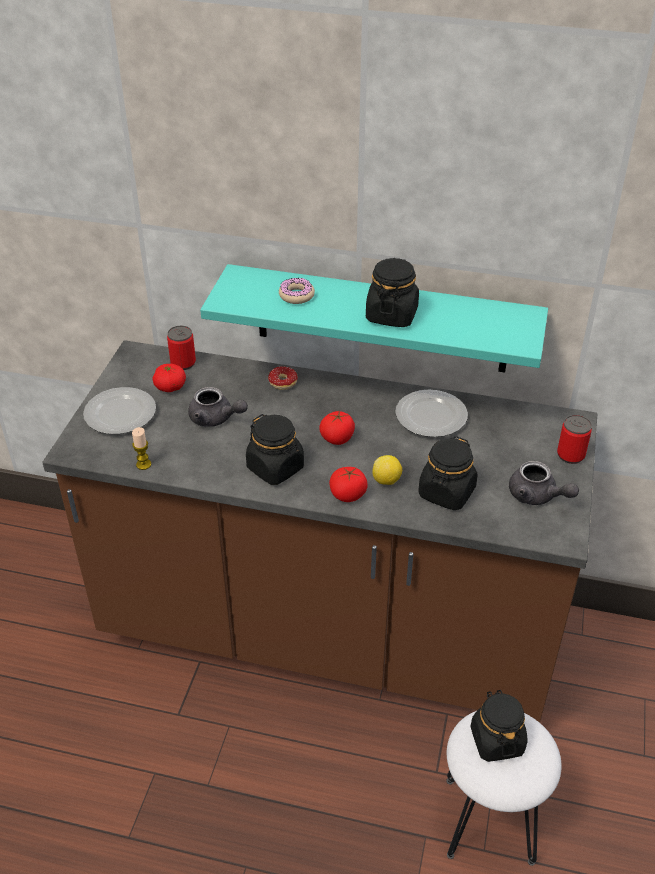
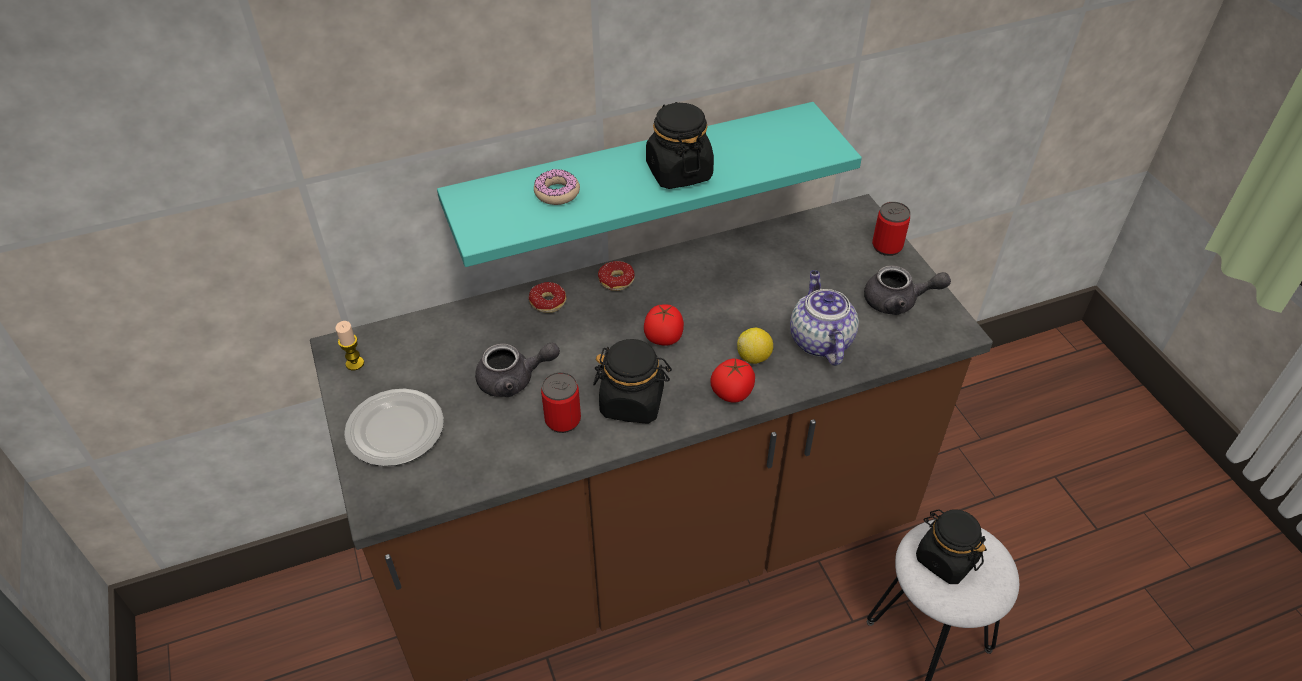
camera: 35 degrees left, 5 degrees up
(143, 464) = (483, 476): candle -> candle (355, 363)
(170, 387) = (424, 368): tomato -> none
(183, 363) = (412, 333): can -> can (563, 420)
(341, 392) = (619, 285): none -> donut
(431, 417) = (731, 269): plate -> none
(446, 493) = (819, 340): black jar -> teapot

